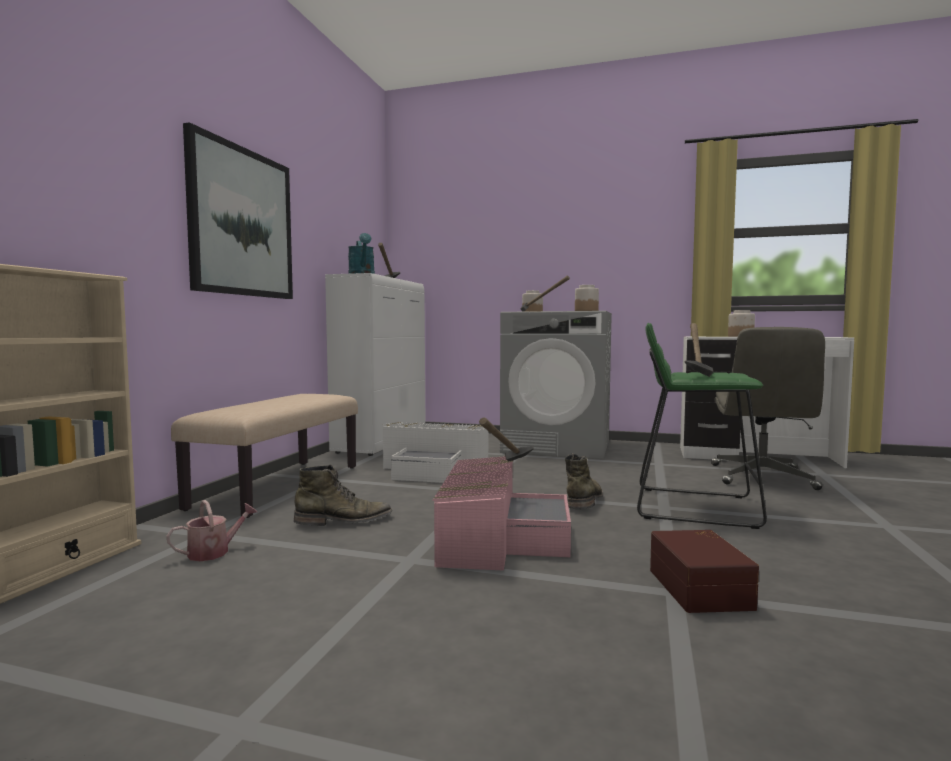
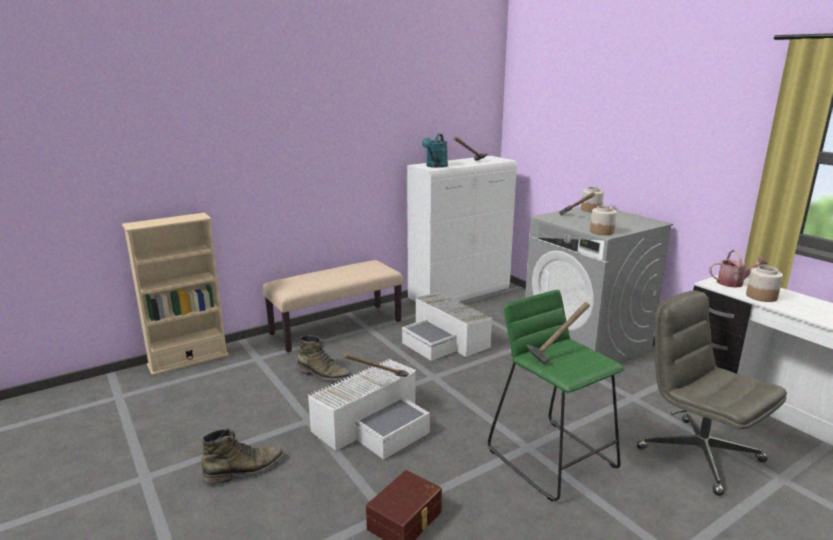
camera: 40 degrees right, 15 degrees up
(214, 552) = (245, 374): watering can -> watering can (733, 283)
(242, 222) = (320, 146): picture -> none
(497, 537) = (374, 424): pink storage box -> white storage box
(584, 500) = (485, 415): green boot -> green boot (245, 470)
(762, 477) = (698, 454): grey office chair -> grey office chair turned 90 degrees clockwise

